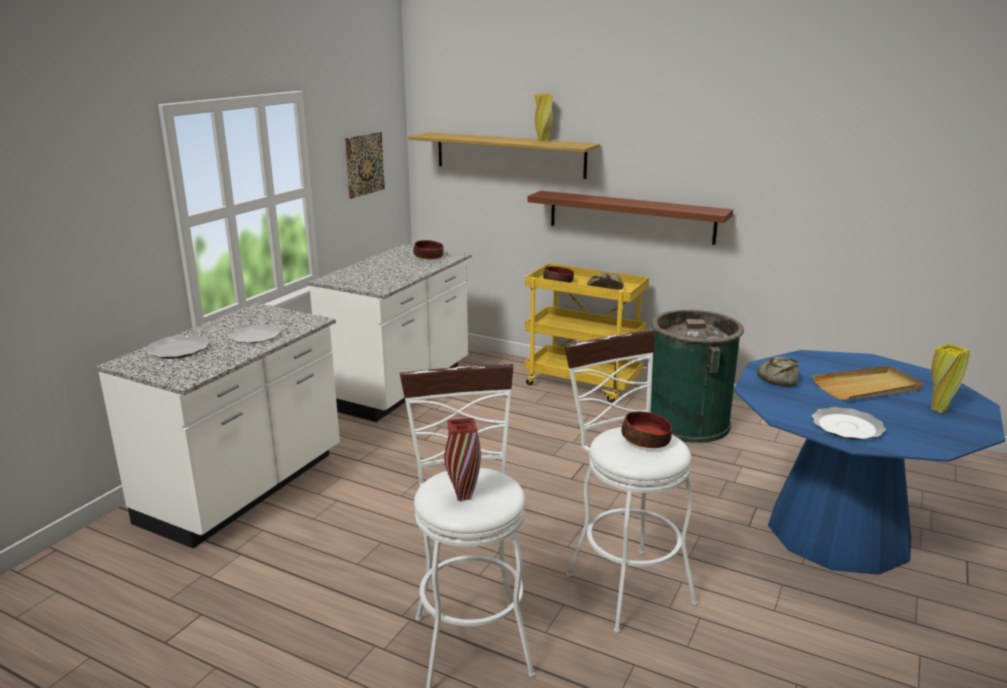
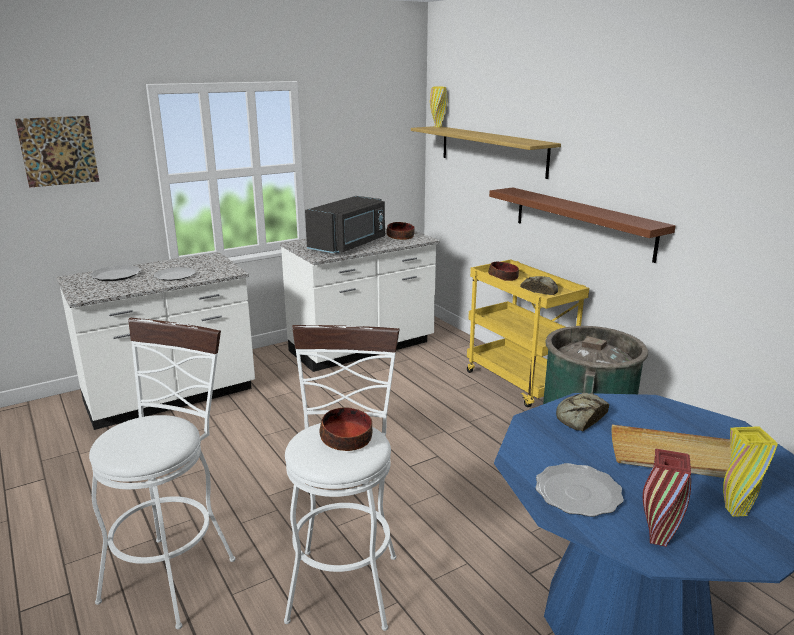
camera: 30 degrees right, 0 degrees up
(365, 164) = (369, 150): picture -> picture (58, 151)
(391, 272) = (349, 245): none -> black microwave
(463, 496) = (129, 439): red vase -> red vase (657, 539)
(543, 141) = (512, 137): yellow vase -> yellow vase (438, 126)

